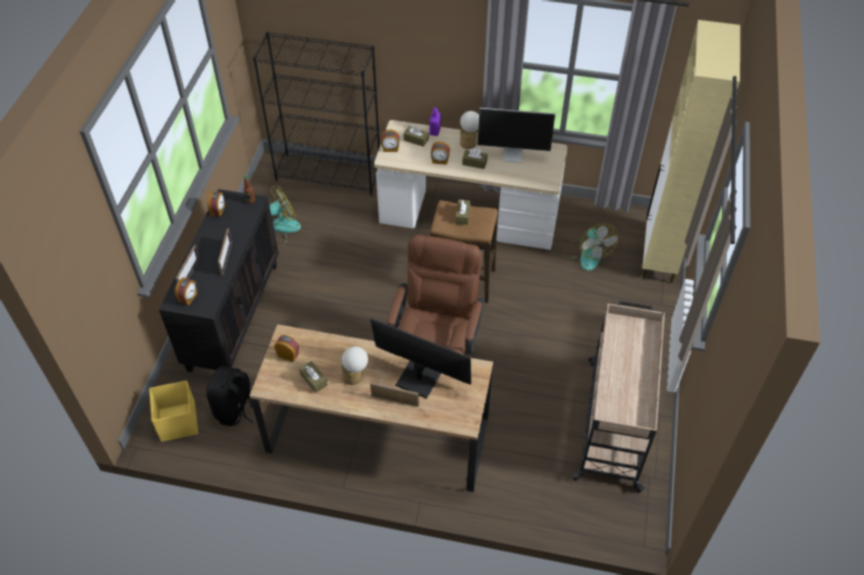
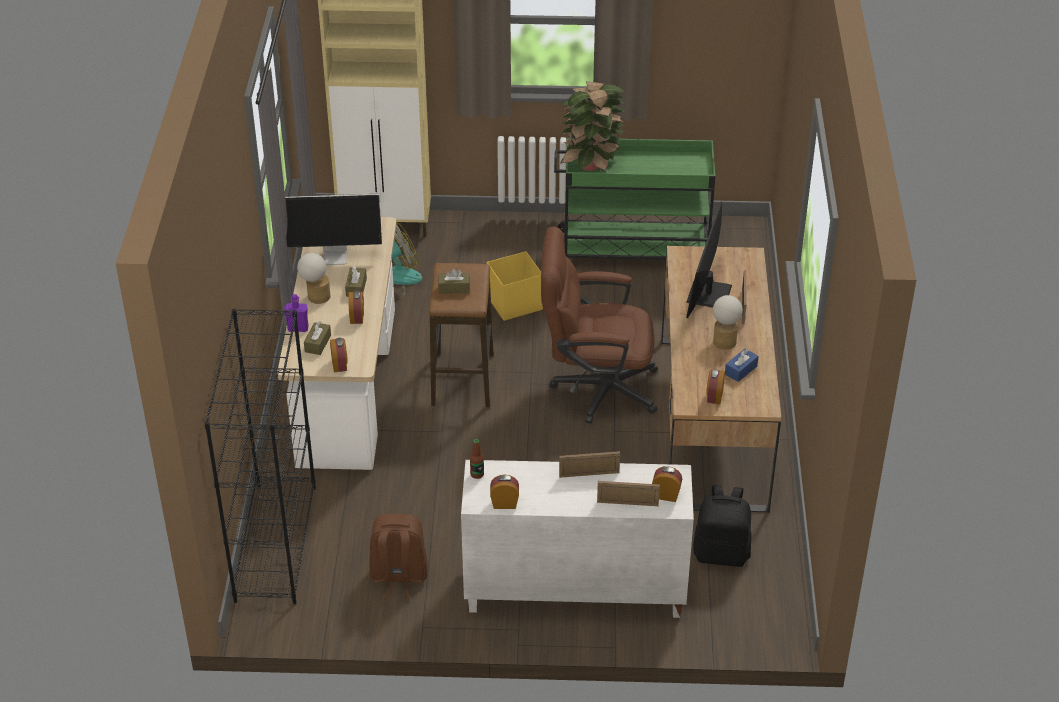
camera: 100 degrees left, 10 degrees down
(178, 421) = (757, 605): yellow storage box -> yellow storage box (514, 303)
(233, 315) = (573, 591): black cabinet -> white cabinet
(280, 228) = (398, 577): fan -> brown backpack
(313, 380) = (741, 370): brown tissue box -> blue tissue box
(513, 155) = (336, 256): monitor -> monitor turned 90 degrees clockwise
(613, 422) = (633, 251): beige cart -> green cart
(632, 333) = (591, 166): none -> potted plant

